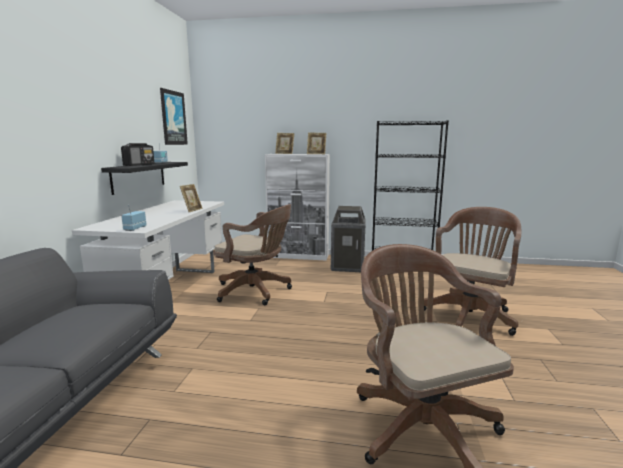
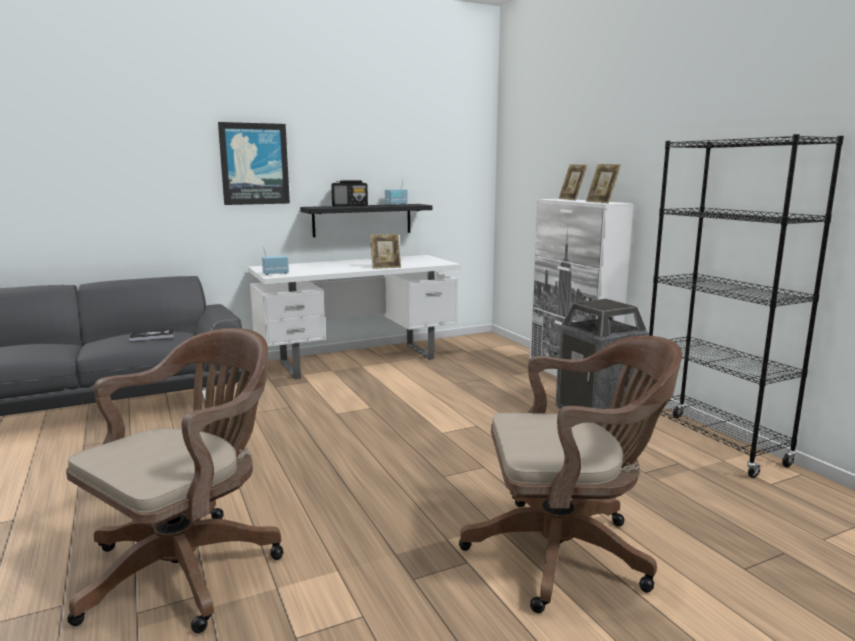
camera: 55 degrees right, 0 degrees up
(95, 313) = (152, 336): none -> book
(173, 118) = (444, 146): picture -> picture (254, 164)
(256, 291) = (412, 392): brown office chair -> none

